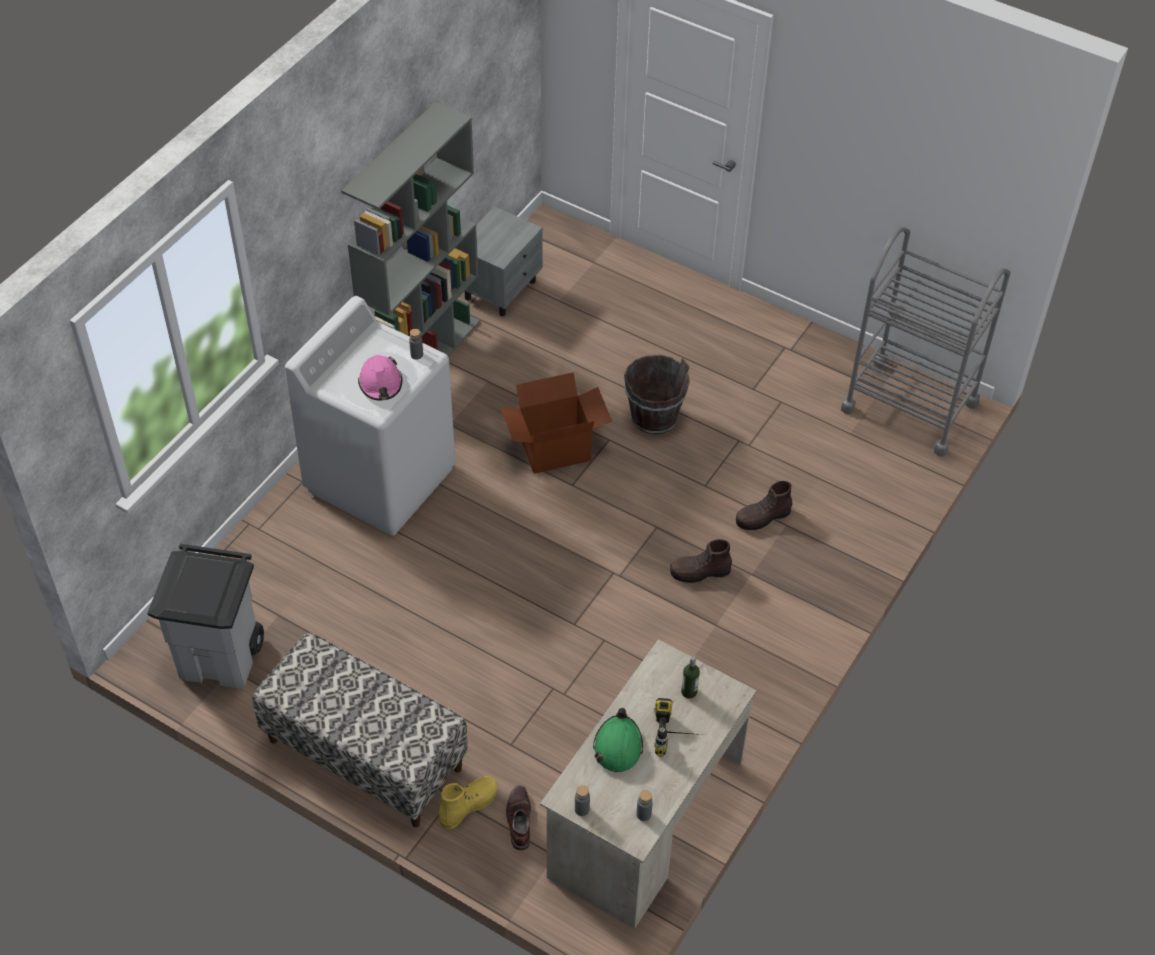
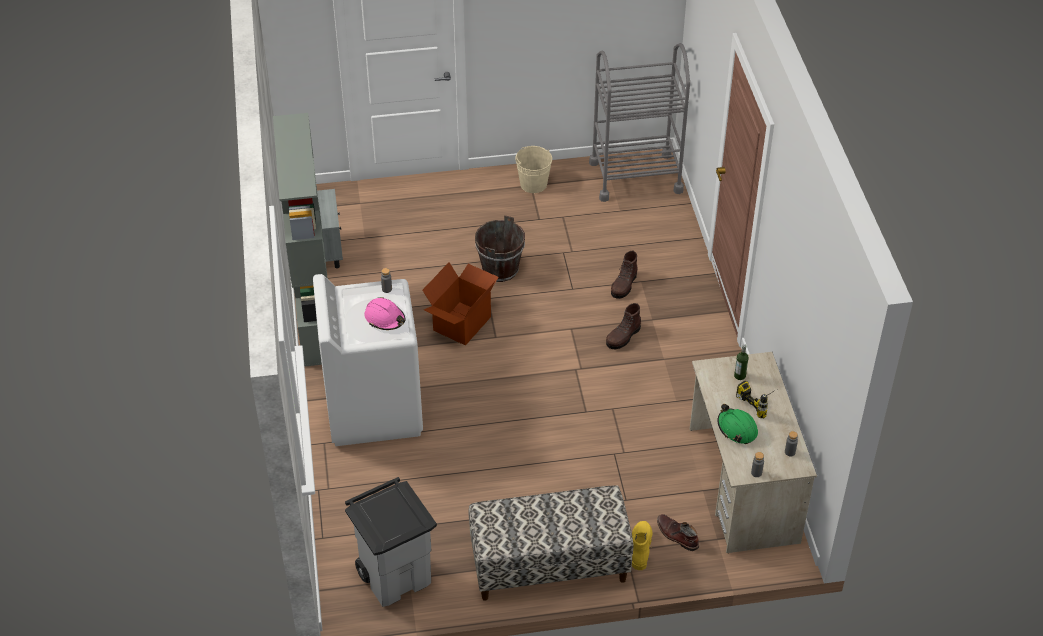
camera: 40 degrees left, 5 degrees down
(789, 347) = (533, 184): none -> beige bucket

